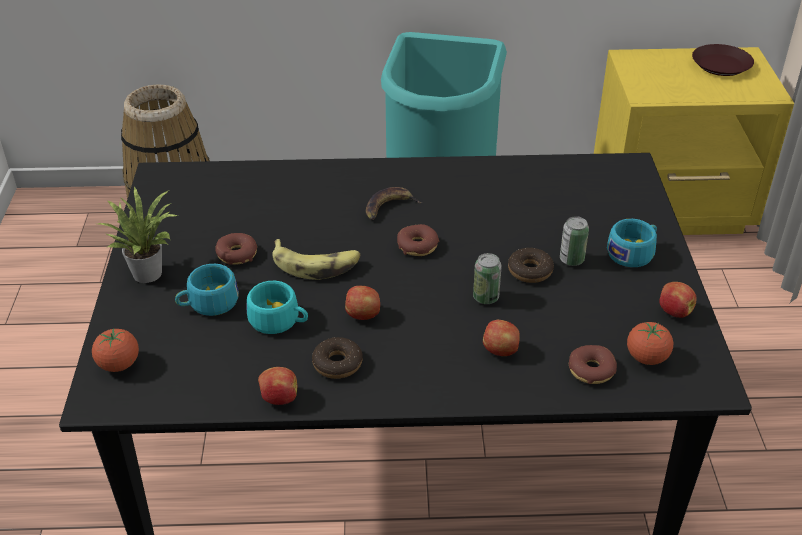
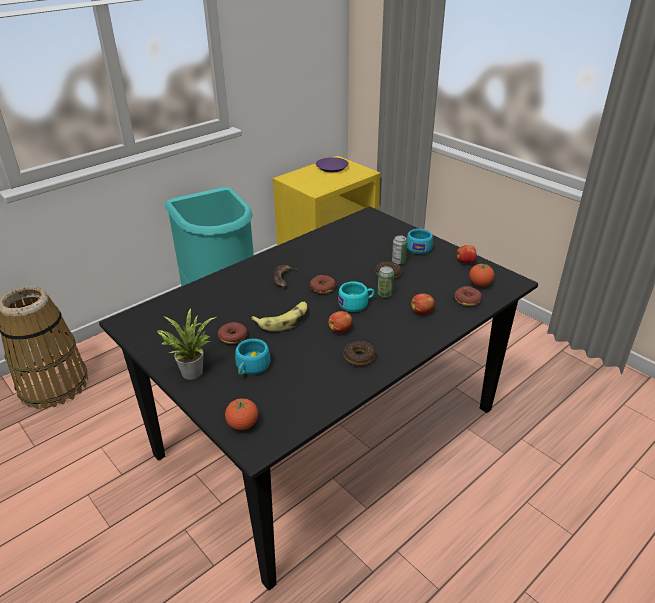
camera: 40 degrees left, 5 degrees down
(278, 398) = (353, 388): apple -> none
(279, 321) = (302, 355): turquoise cup -> turquoise cup (356, 304)
(721, 65) = (332, 167): brown plate -> purple plate

